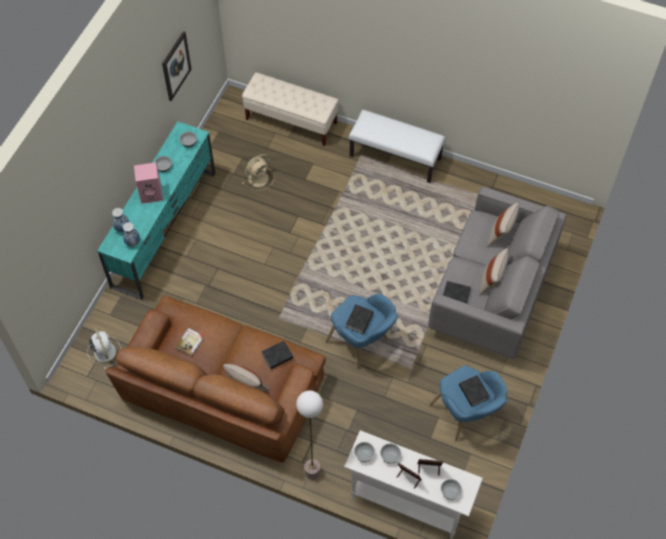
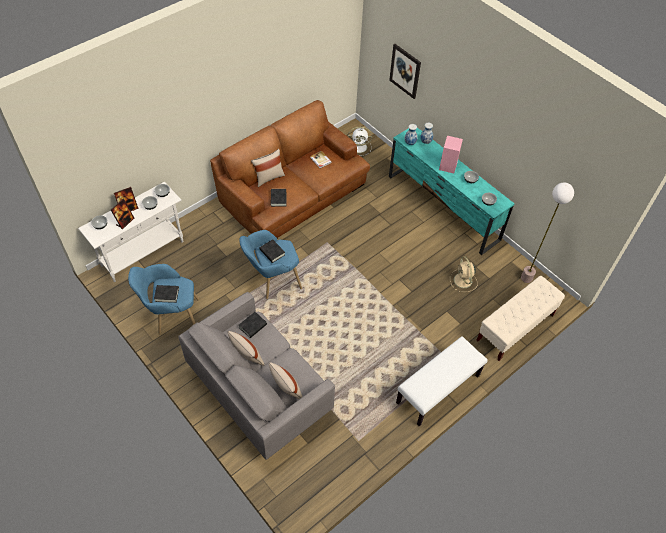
camera: 115 degrees right, 5 degrees down
(176, 66) = (544, 176): picture -> picture (405, 71)
(312, 472) = (202, 214): floor lamp -> floor lamp (526, 277)

